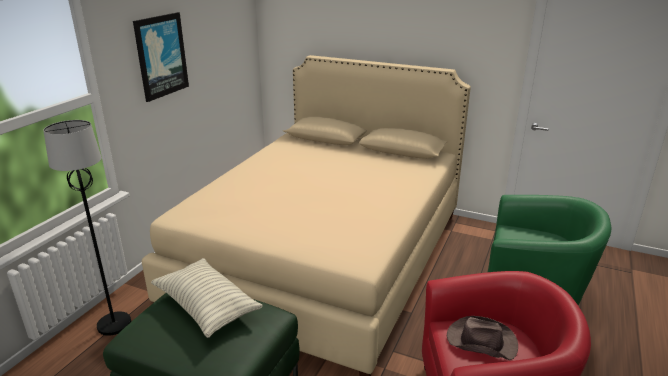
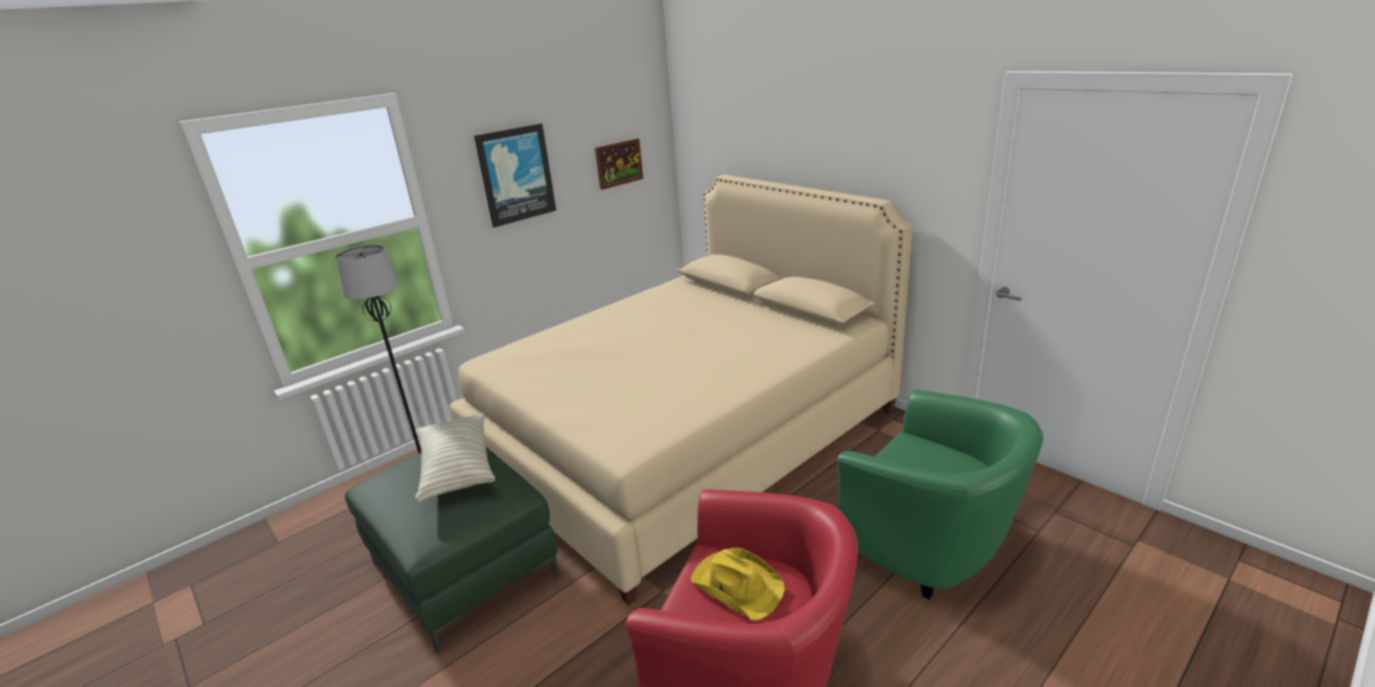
camera: 25 degrees right, 0 degrees up
(226, 47) = (619, 163): none -> picture
(480, 341) = (736, 585): brown hat -> yellow hat

